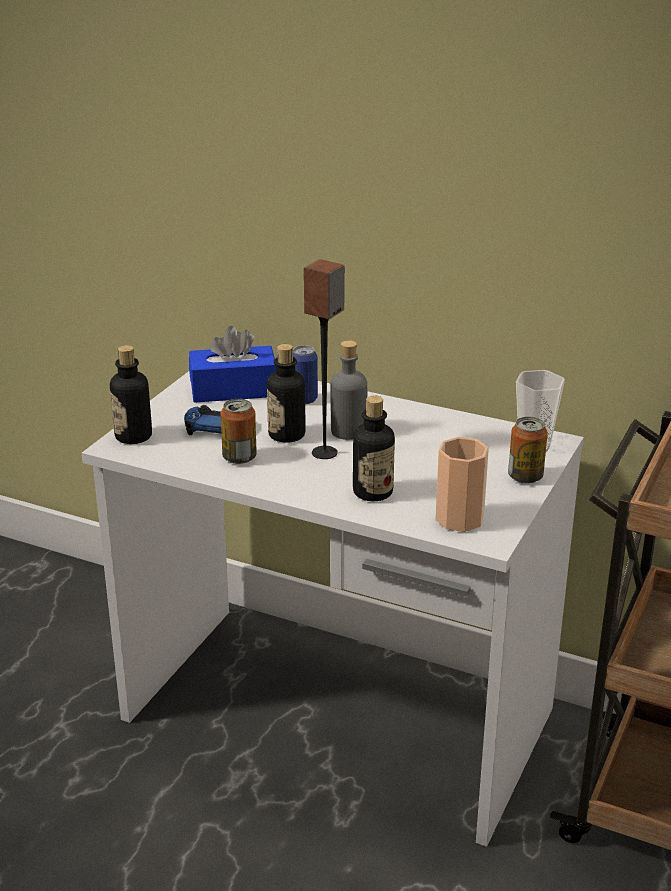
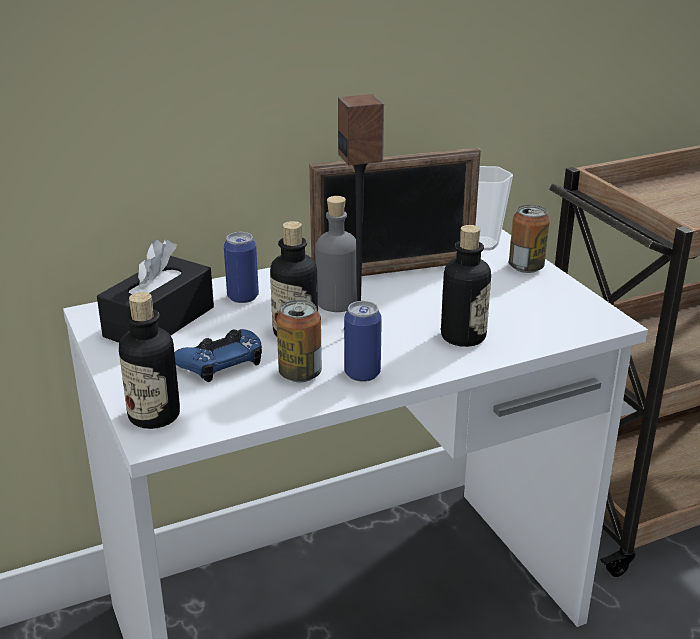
camera: 50 degrees left, 0 degrees up
(233, 390) = (159, 322): blue tissue box -> black tissue box
(269, 477) = (362, 374): none -> can
(428, 431) = (394, 271): none -> picture frame
(459, 519) = (559, 319): cup -> none

